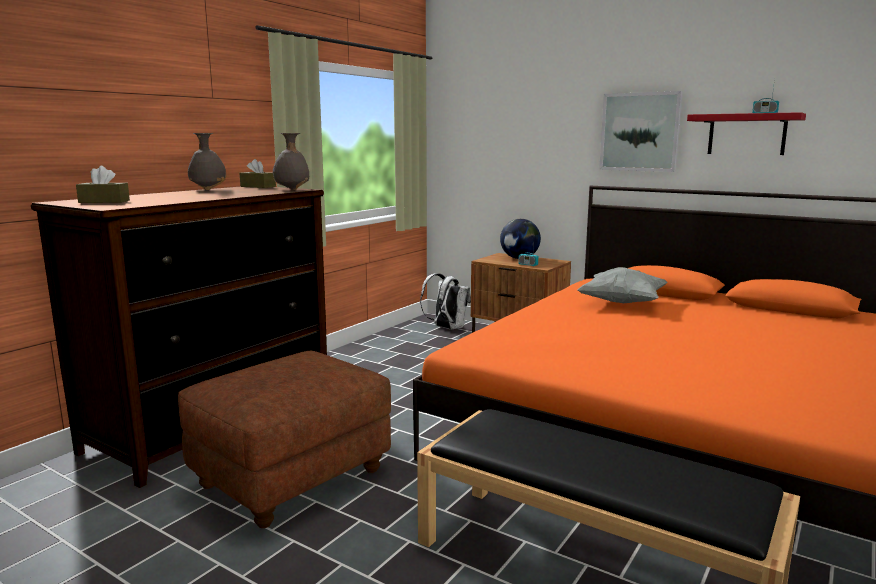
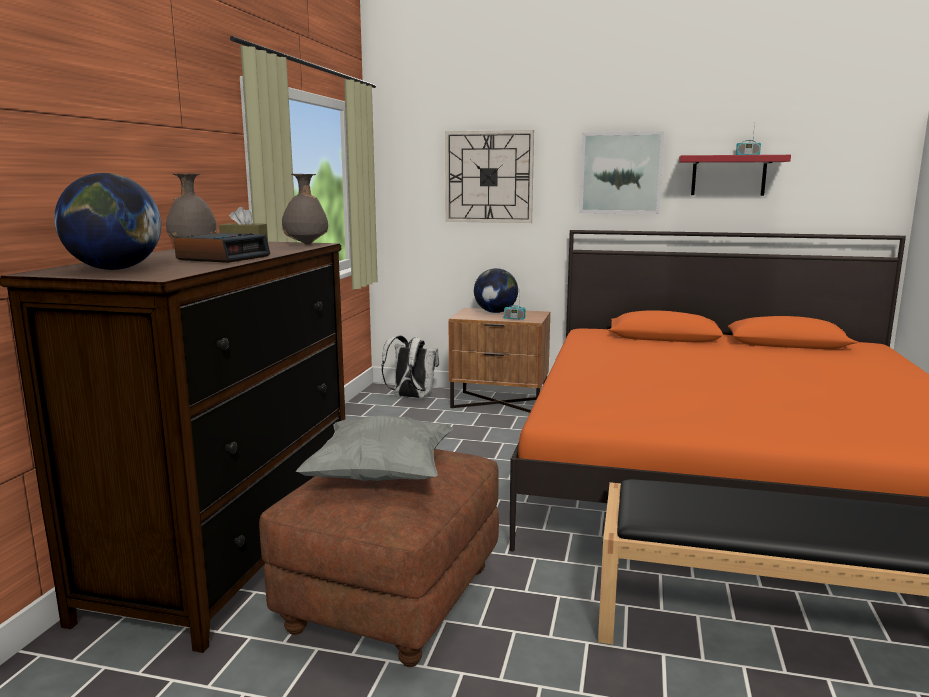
camera: 20 degrees left, 0 degrees up
(104, 201) = (114, 269): brown tissue box -> globe
(199, 197) = (224, 257): none -> alarm clock
(523, 136) = (489, 177): none -> wall clock
(622, 303) = (644, 351): grey pillow -> grey pillow (381, 476)

